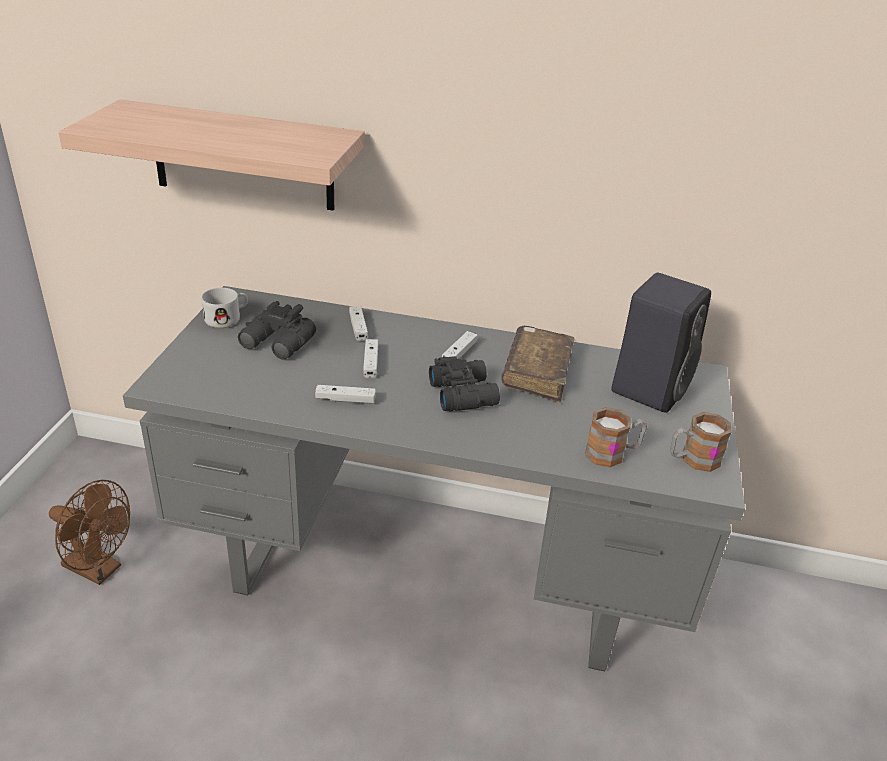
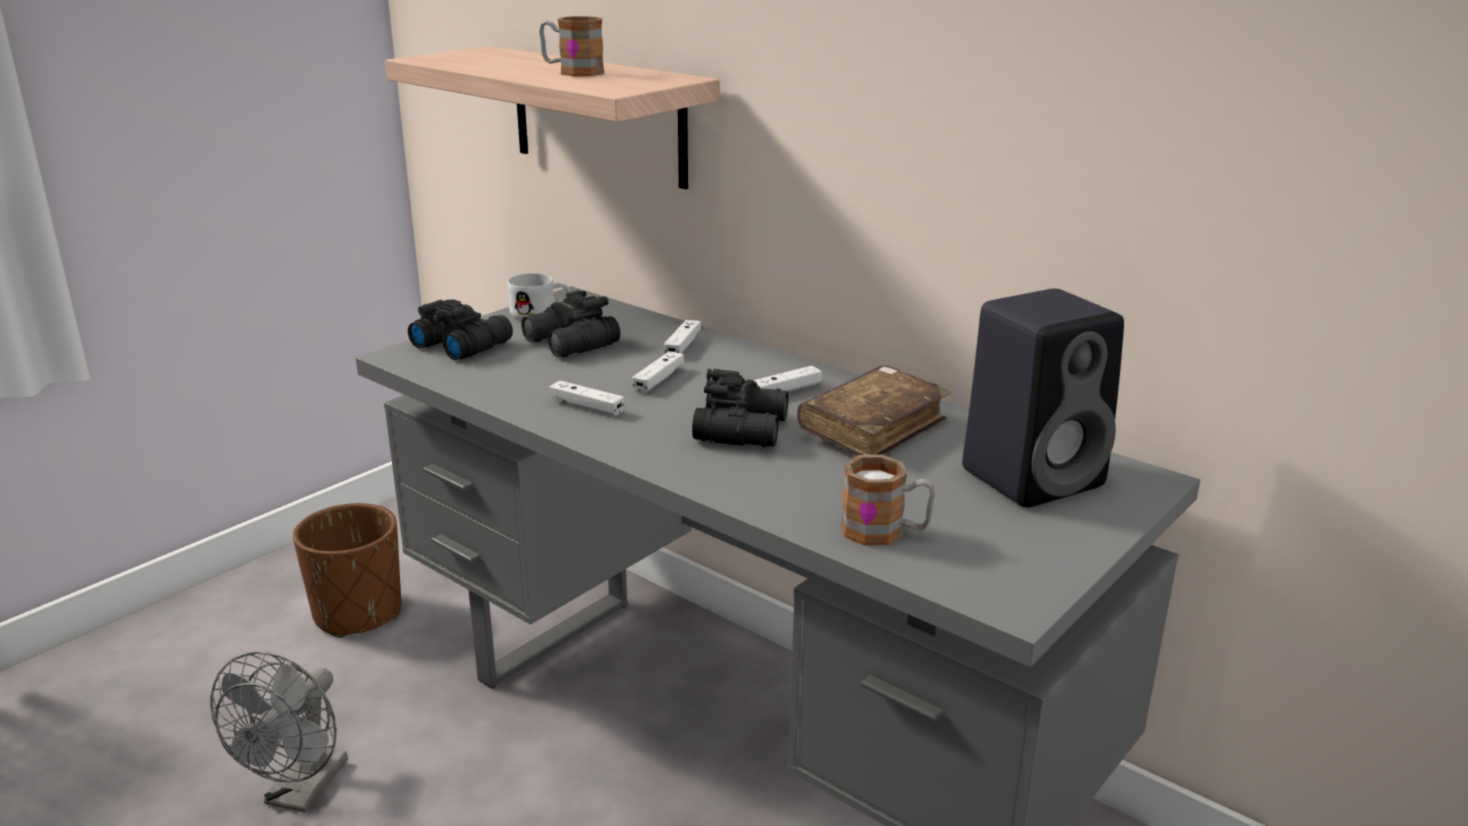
camera: 30 degrees right, 10 degrees down
(99, 569) = (358, 613): brown fan -> brown planter
(166, 725) = (300, 793): none -> grey fan
(196, 362) = (462, 344): none -> black binoculars
(692, 459) = (1009, 567): mug -> mug (572, 72)

